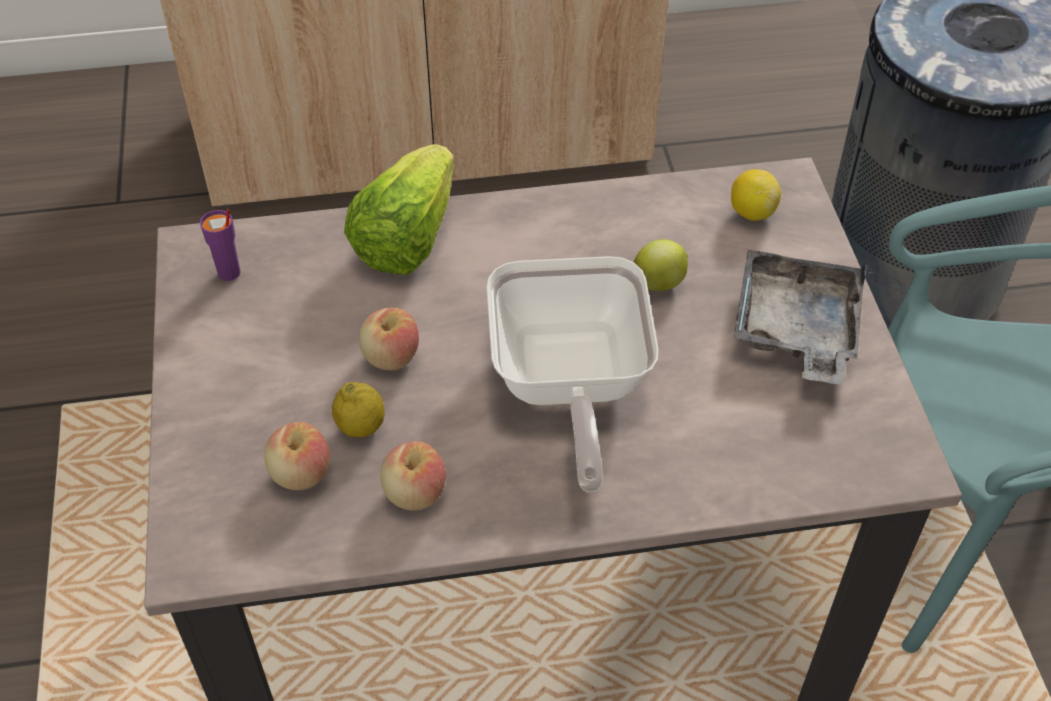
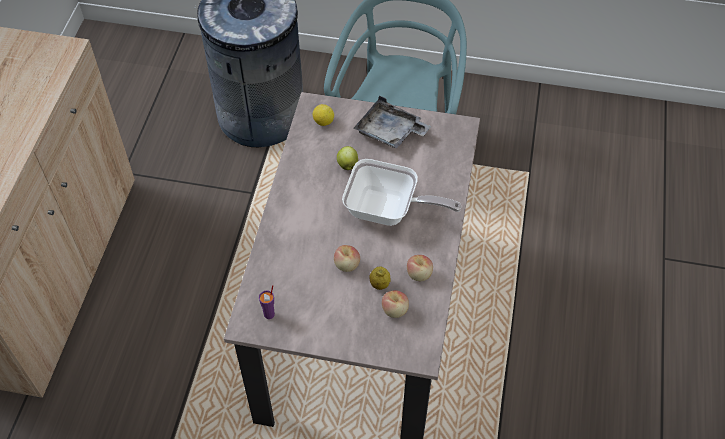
camera: 70 degrees left, 5 degrees up
(406, 238) = (280, 242): lettuce -> none

